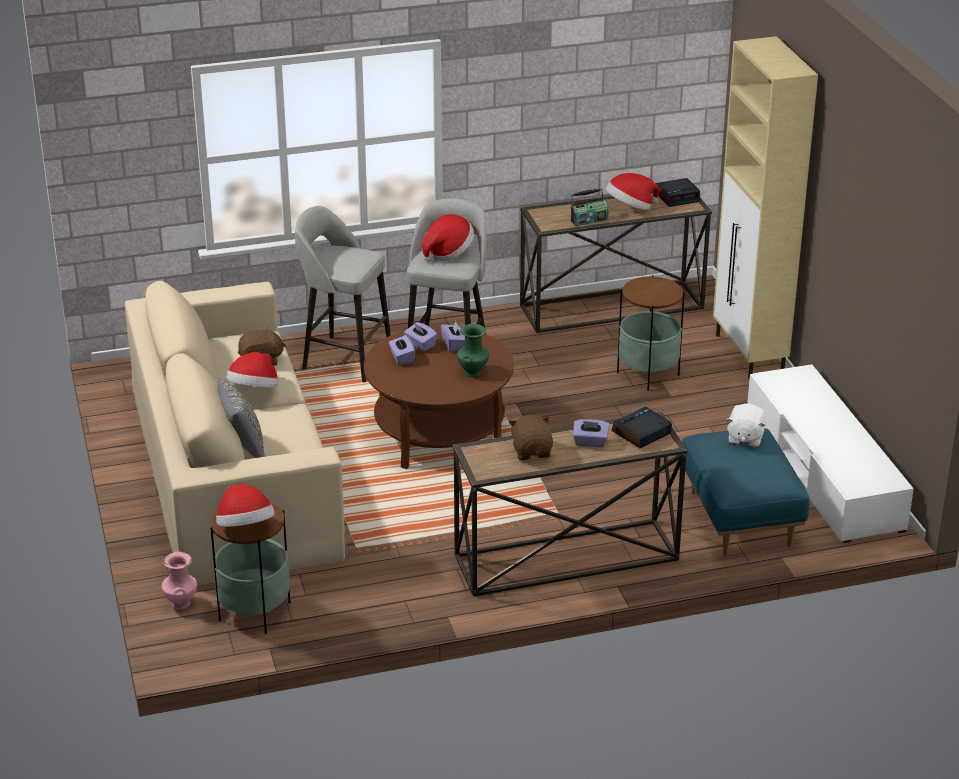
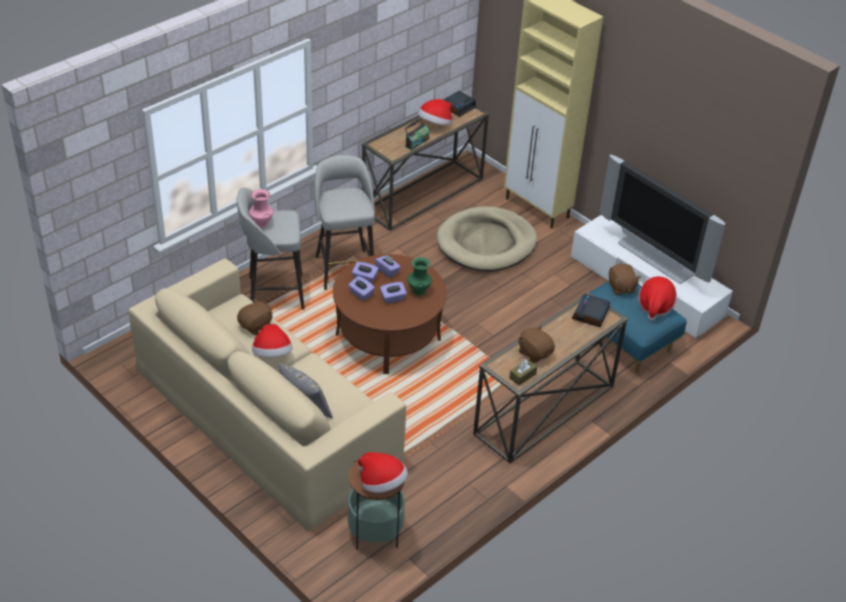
camera: 30 degrees left, 10 degrees up
(181, 603) = (318, 545): pink vase -> pink vase (261, 223)
(447, 252) = (343, 197): hat -> hat (655, 306)
(494, 468) = (522, 376): none -> brown tissue box
(590, 442) = (564, 332): purple tissue box -> purple tissue box (393, 298)
(648, 374) = (486, 243): side table -> beige dog bed
(744, 438) = (621, 287): white plush toy -> brown plush toy
(834, 427) = (655, 258): none -> television

